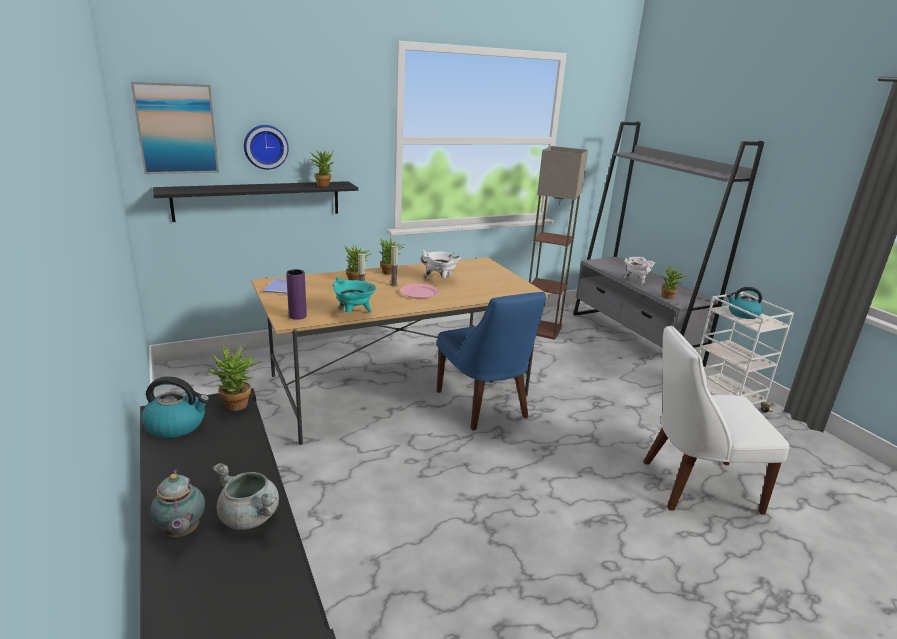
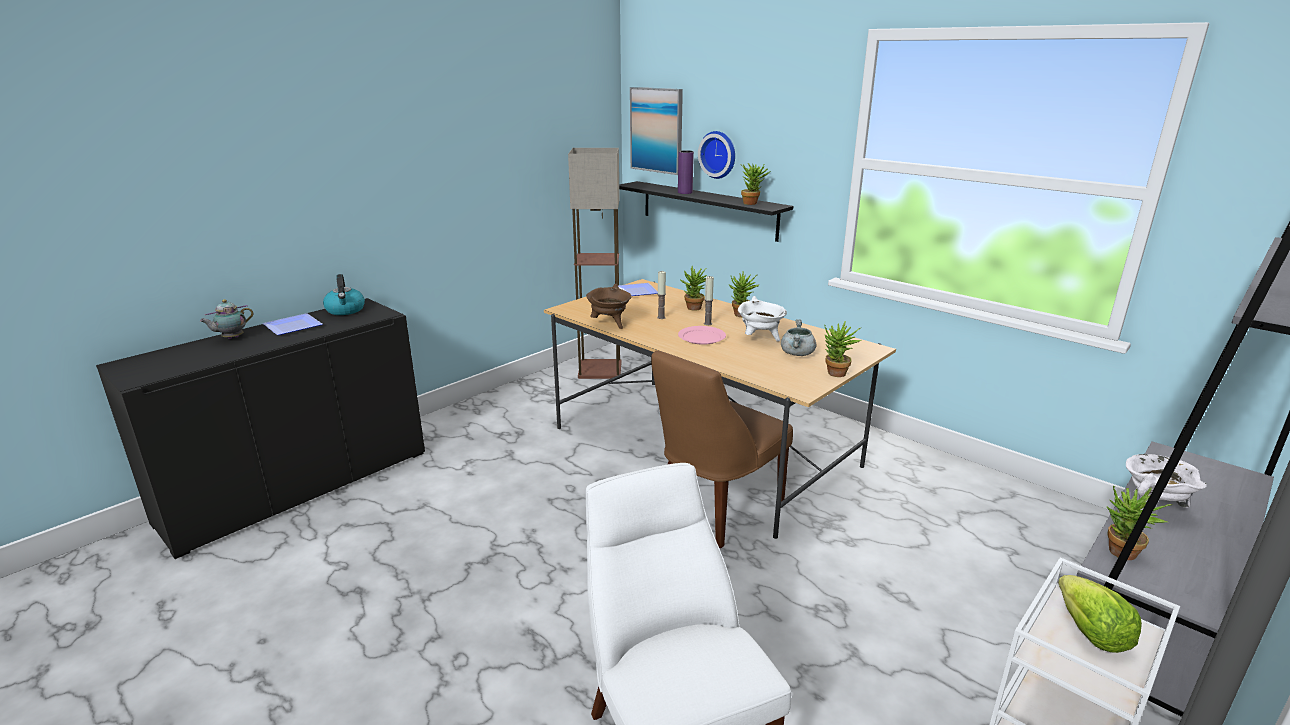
camera: 70 degrees right, 0 degrees up
(194, 470) = (294, 326): none -> plate
(238, 407) = (374, 318): potted plant -> potted plant (835, 375)
(250, 517) = (244, 349): grey cooking pot -> grey cooking pot (797, 354)
(297, 316) = (580, 308): purple vase -> purple vase (685, 192)
(353, 313) = (609, 324): turquoise cooking pot -> brown cooking pot
(484, 406) = (714, 510): blue chair -> brown chair
(541, 329) = (1005, 517): floor lamp -> floor lamp (600, 369)
(742, 314) = (1090, 632): kettle -> lettuce

